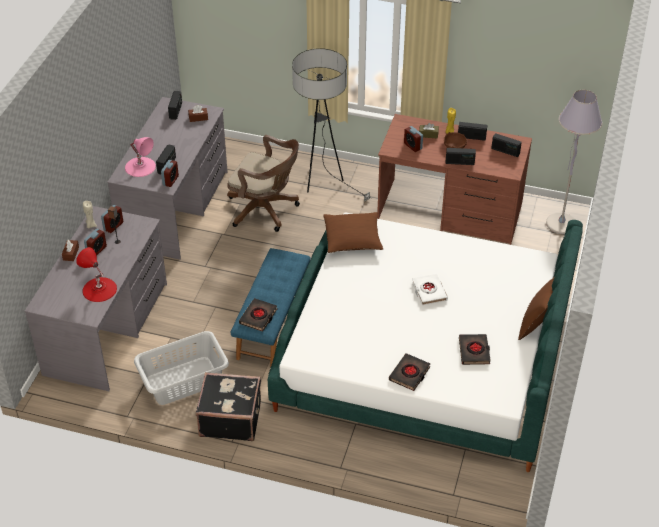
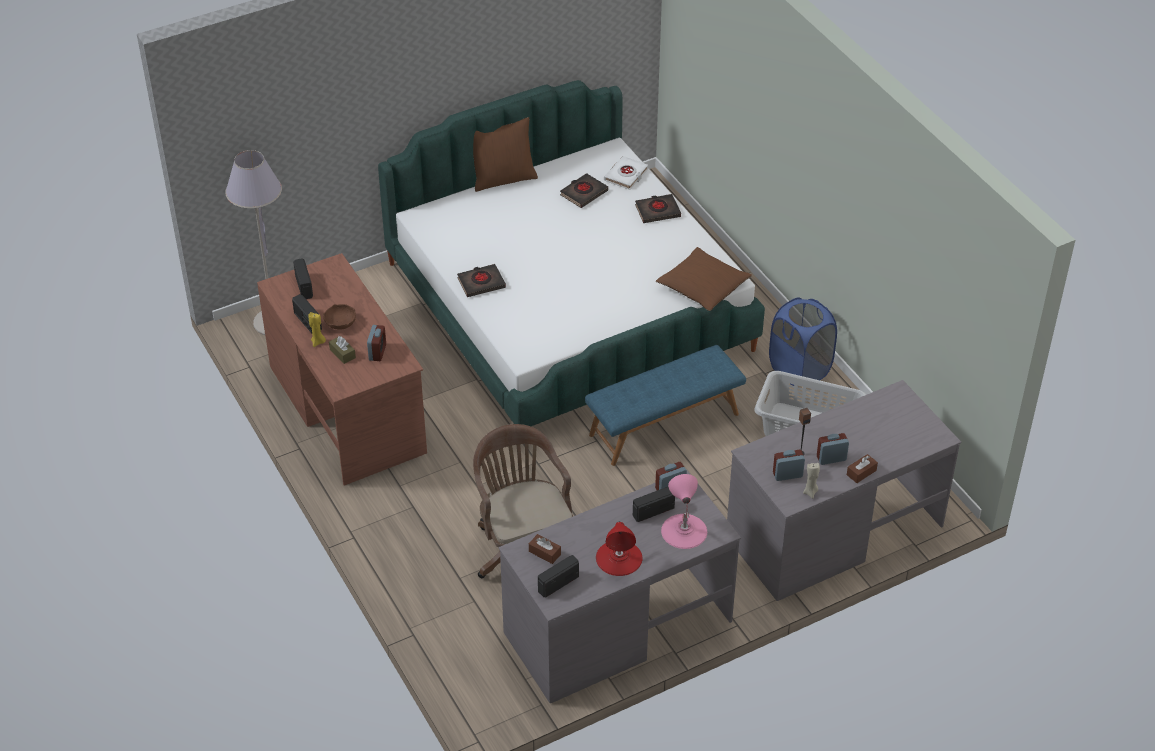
camera: 135 degrees left, 0 degrees up
(99, 289) = (867, 414): red table lamp -> red table lamp (619, 558)
(230, 418) = (799, 370): black suitcase -> blue laundry basket
(258, 317) = (708, 366): black book -> black book (481, 283)
(322, 183) = (421, 536): floor lamp -> none
(352, 239) = (547, 343): brown pillow -> brown pillow (703, 287)
(429, 291) = (550, 256): white book -> white book (626, 175)
(459, 162) = (363, 305): radio -> none

